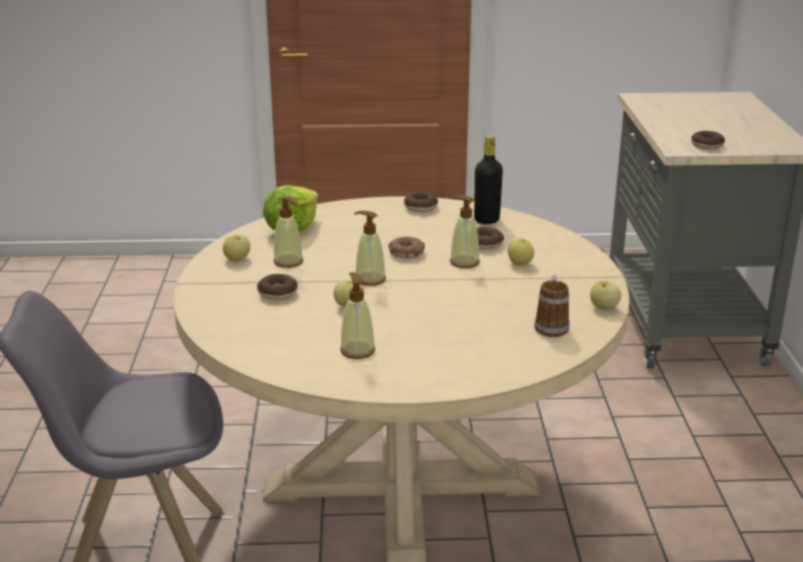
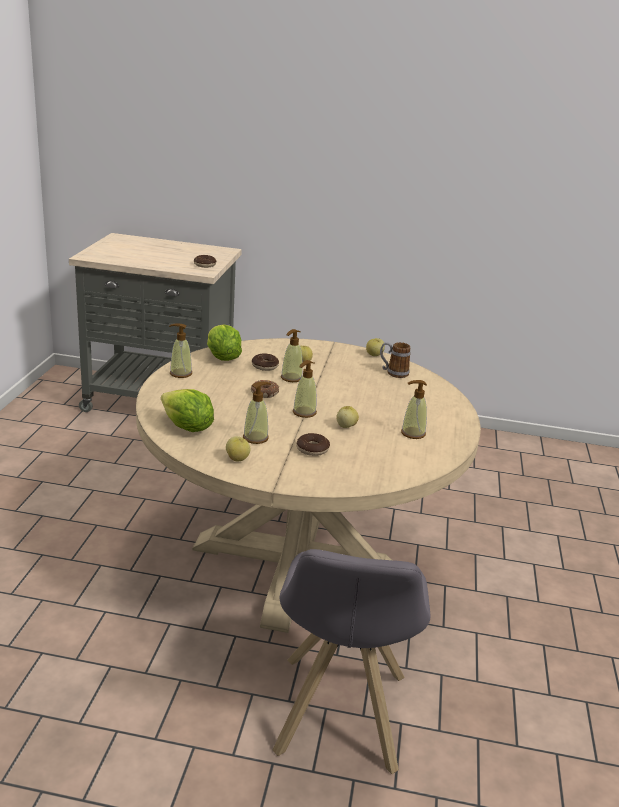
camera: 80 degrees left, 0 degrees up
(420, 207) = (180, 373): donut -> soap dispenser
(486, 220) = (222, 357): black bottle -> lettuce

